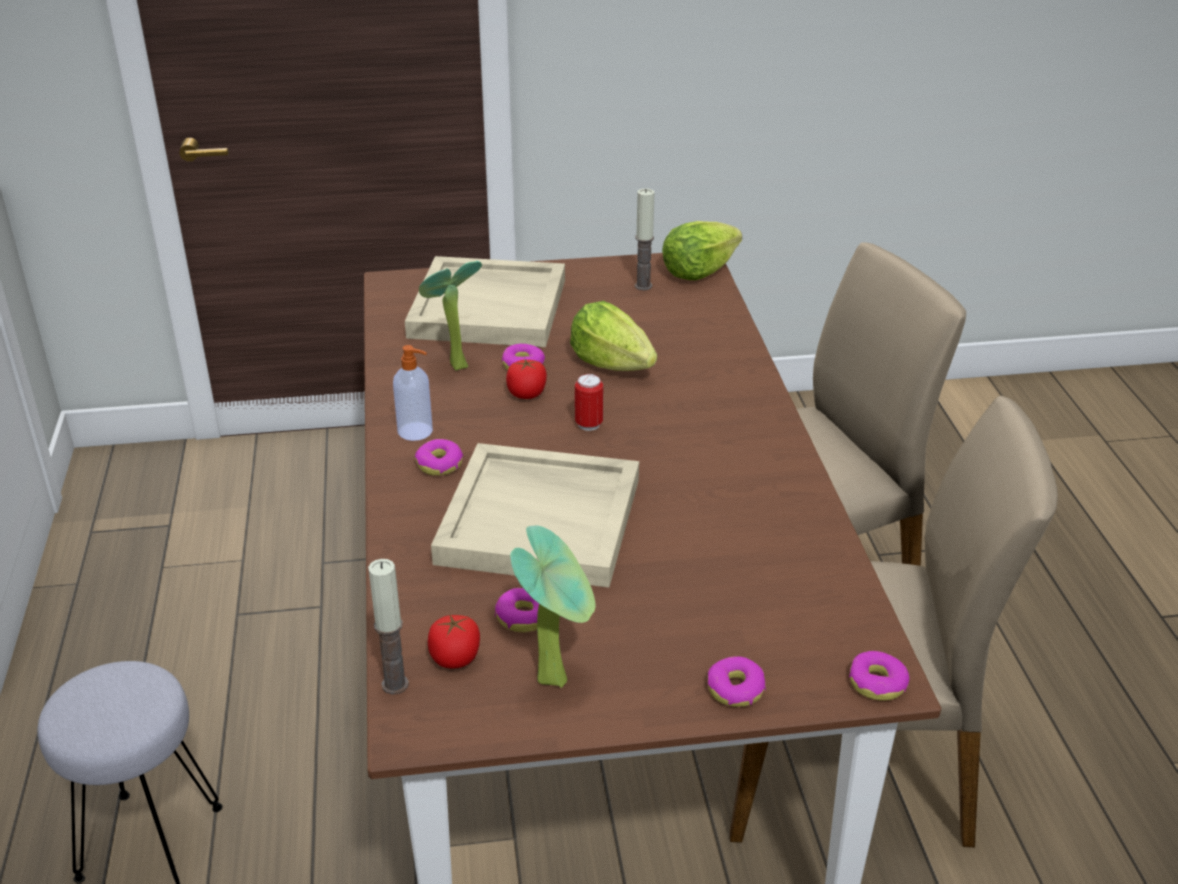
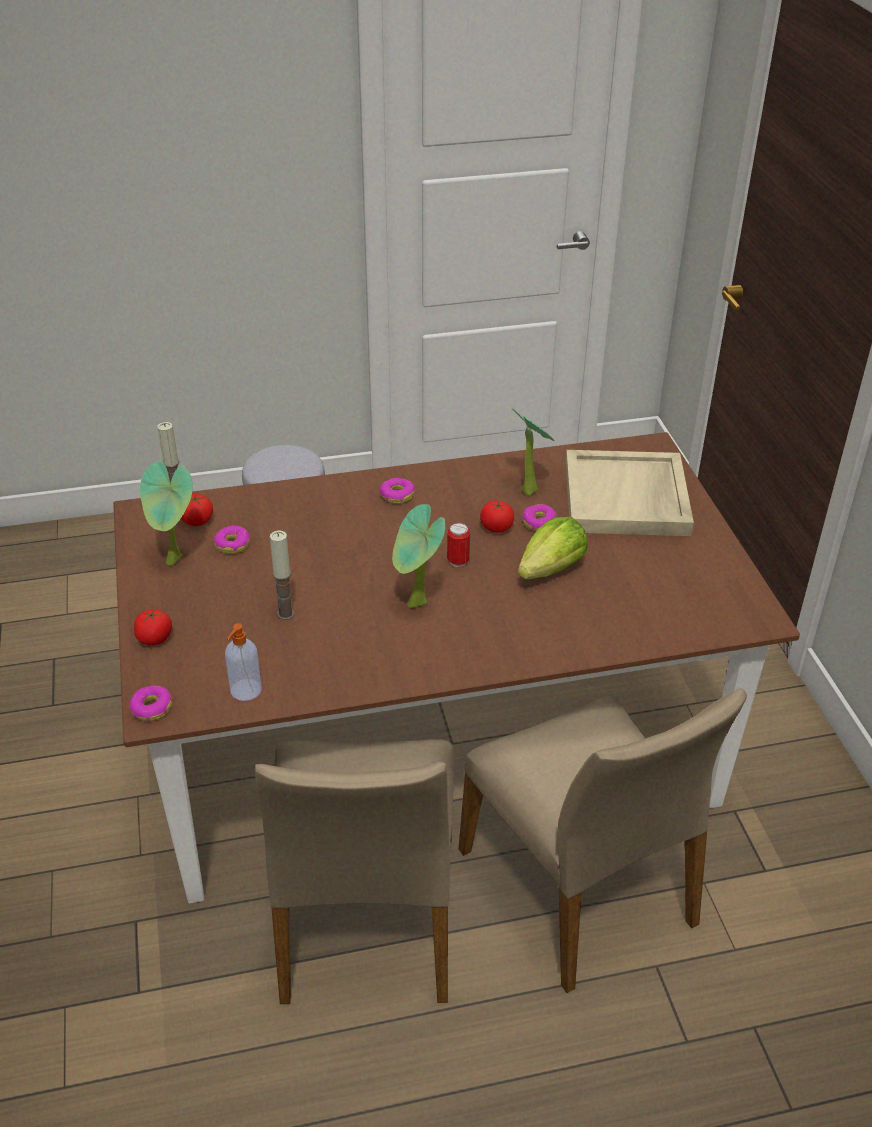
camera: 85 degrees right, 5 degrees up
(416, 431) = (436, 481): soap dispenser -> soap dispenser (245, 691)
(542, 520) = (334, 545): beige tray -> none
(643, 286) = (697, 583): candle -> candle (285, 614)
(673, 458) = (416, 606): none -> potted plant
(698, 272) = (740, 618): lettuce -> none
(735, 689) = (154, 638): donut -> tomato

